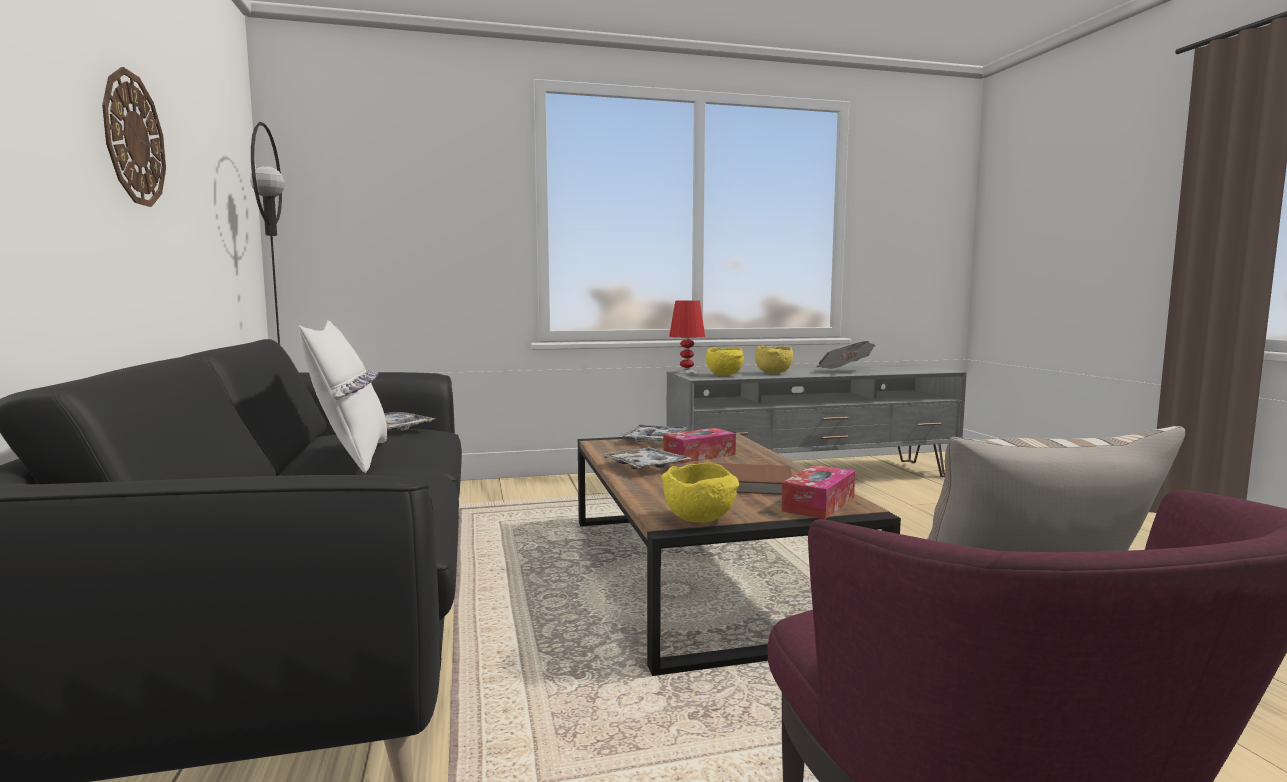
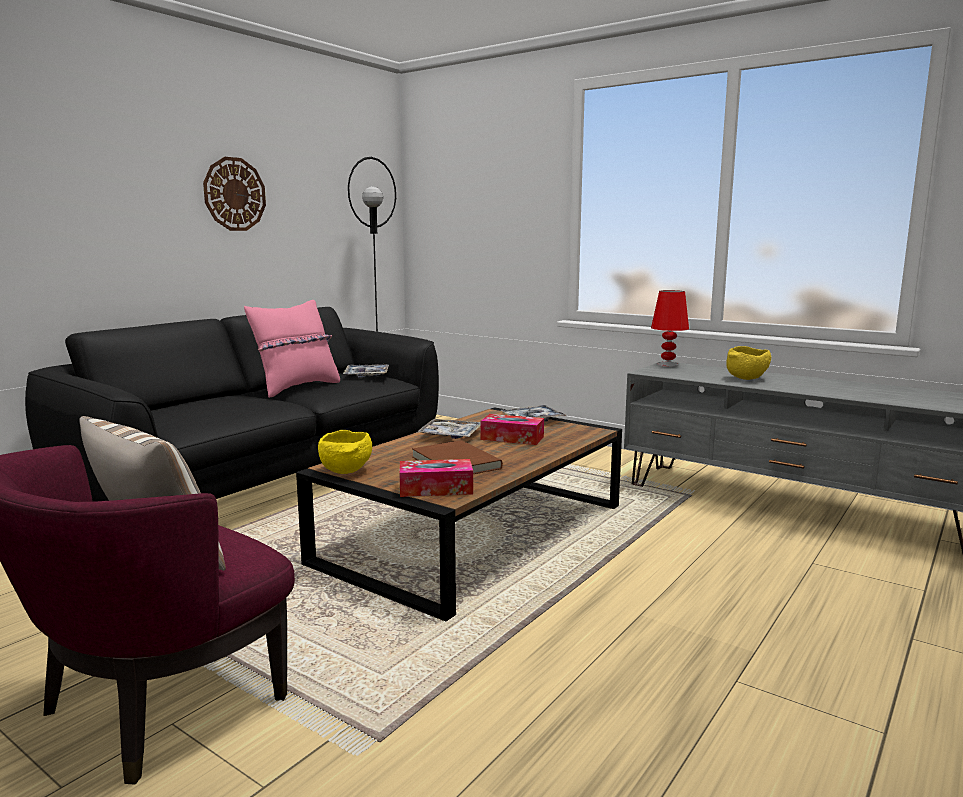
camera: 50 degrees right, 5 degrees up
(351, 457) = (297, 388): white pillow -> pink pillow
(725, 375) = (684, 373): yellow bowl -> none
(844, 371) = (841, 390): newspaper -> none

